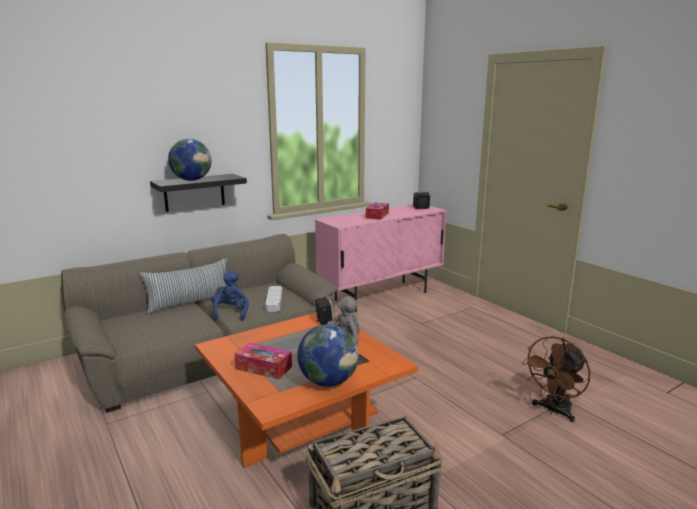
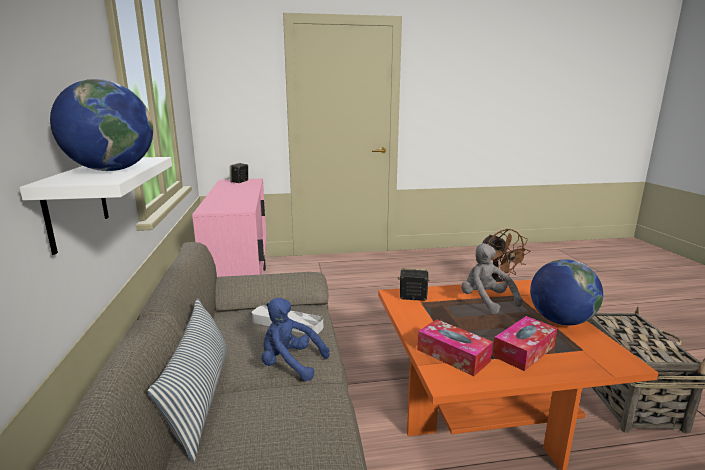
camera: 65 degrees left, 0 degrees up
(194, 192) = (77, 202): black shelf -> white shelf
(377, 215) = (235, 194): tissue box -> tissue box (453, 355)

